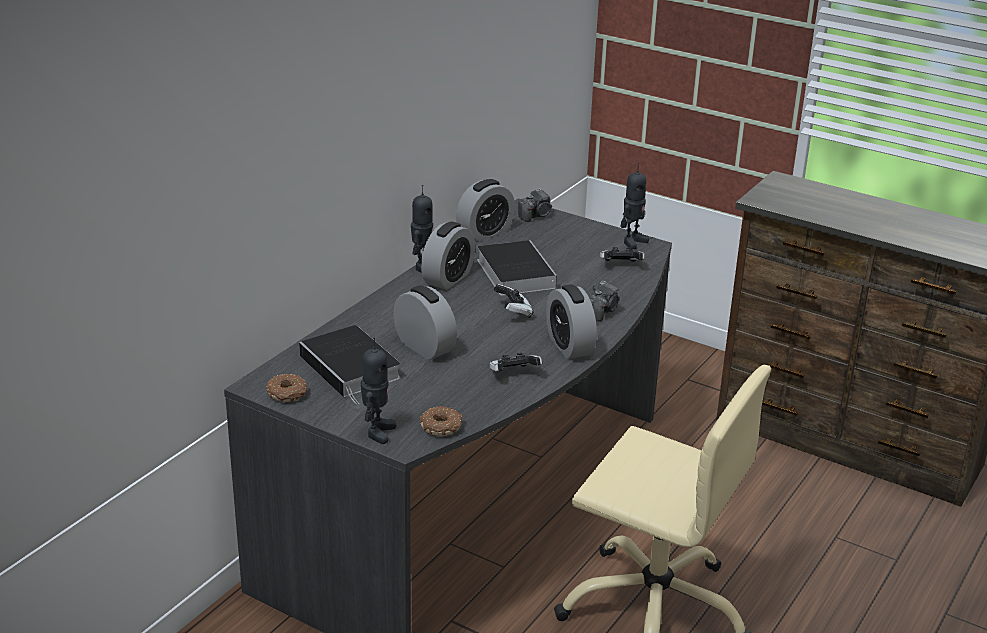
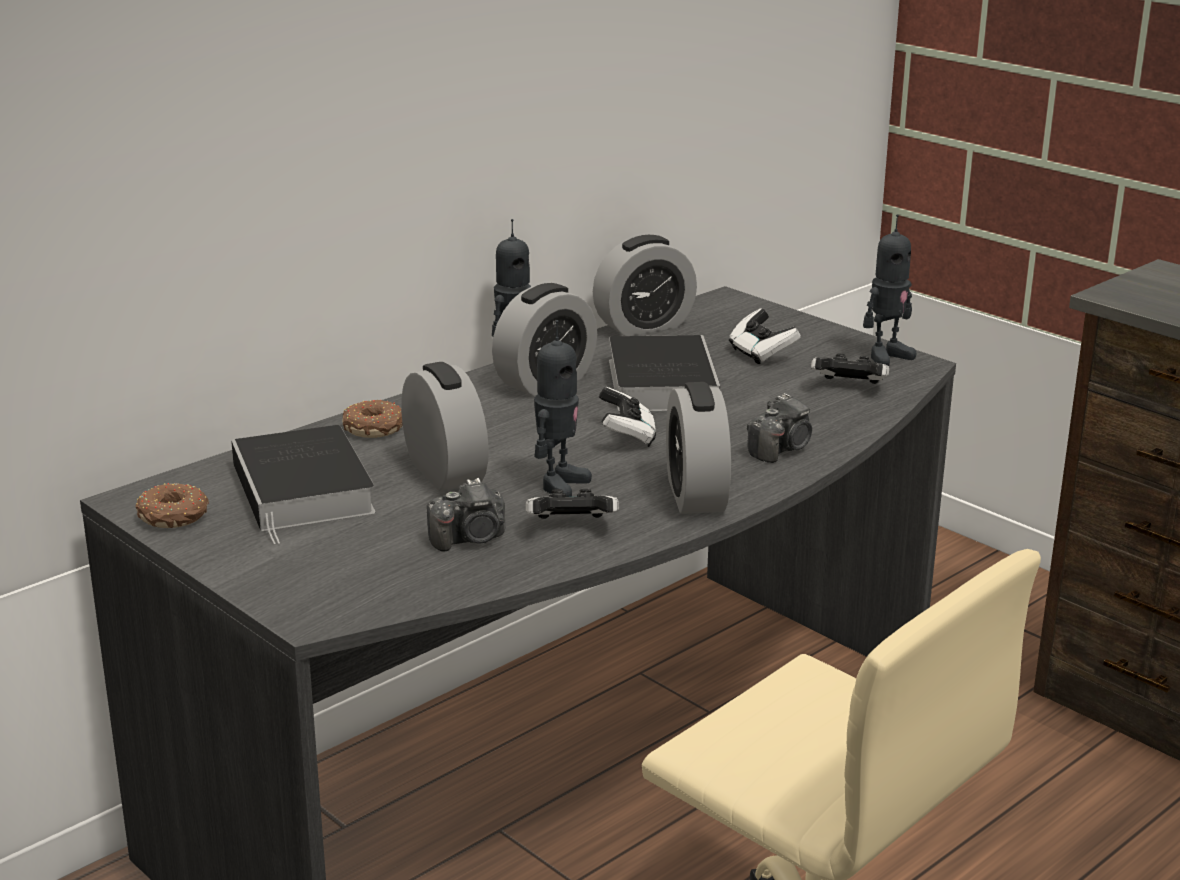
camera: 15 degrees right, 5 degrees down
(377, 432) = (280, 590): toy robot -> toy robot (559, 484)
(442, 427) = (396, 595): donut -> donut (375, 428)
(536, 216) = (741, 310): camera -> camera (470, 539)
(562, 247) = (761, 354): none -> game controller

